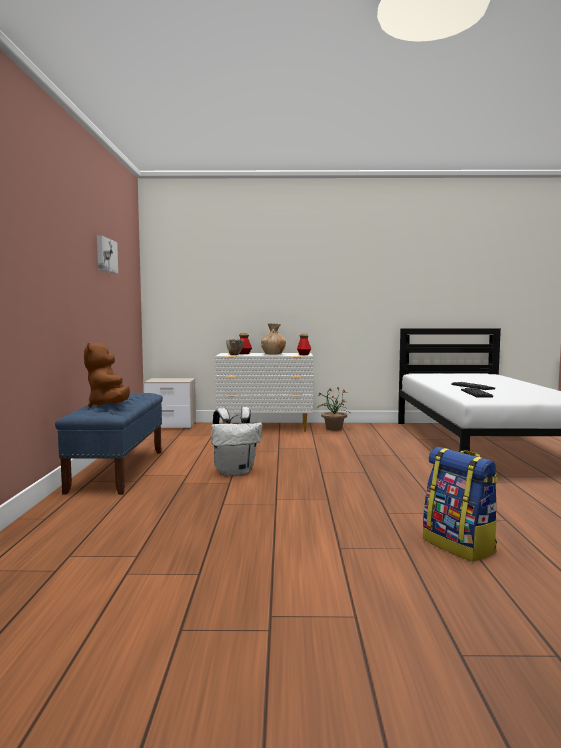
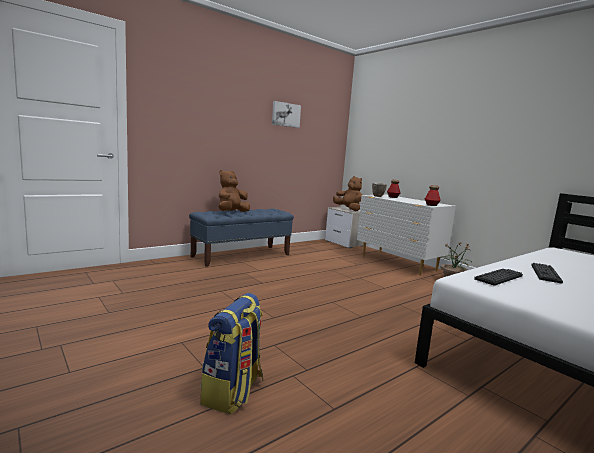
camera: 50 degrees right, 5 degrees up
(172, 379) = (348, 209): none -> brown plush toy
(235, 472) = (285, 279): white backpack -> none
(273, 354) = (410, 201): brown vase -> none

